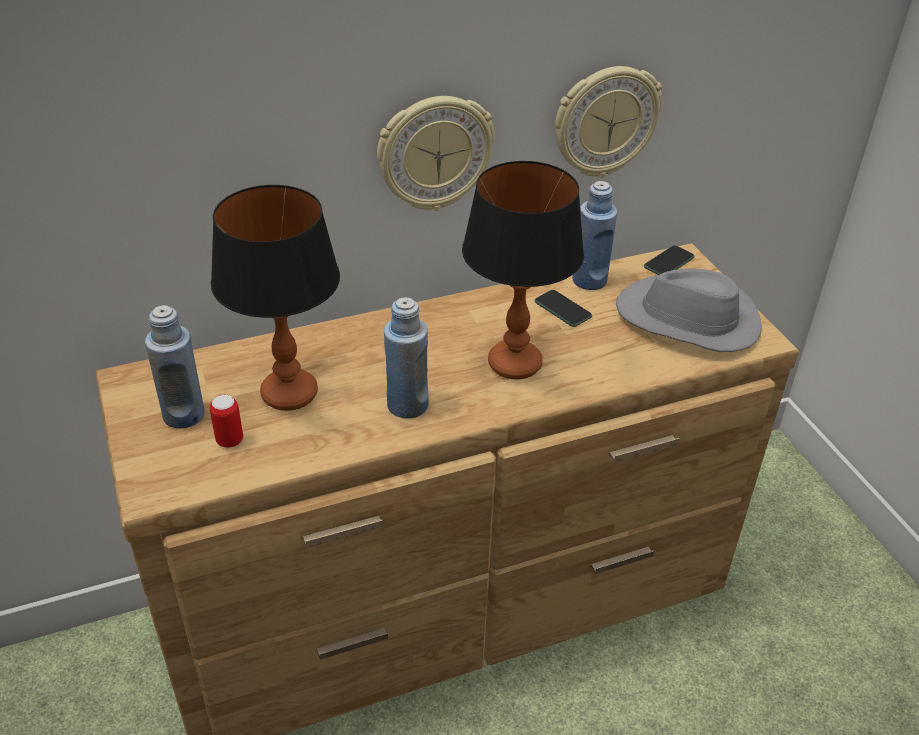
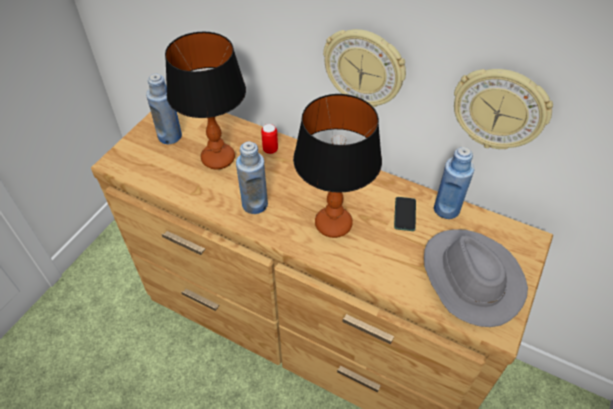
camera: 50 degrees right, 10 degrees up
(229, 440) = (168, 162): can -> can (270, 150)
(668, 262) = (515, 234): phone -> none

